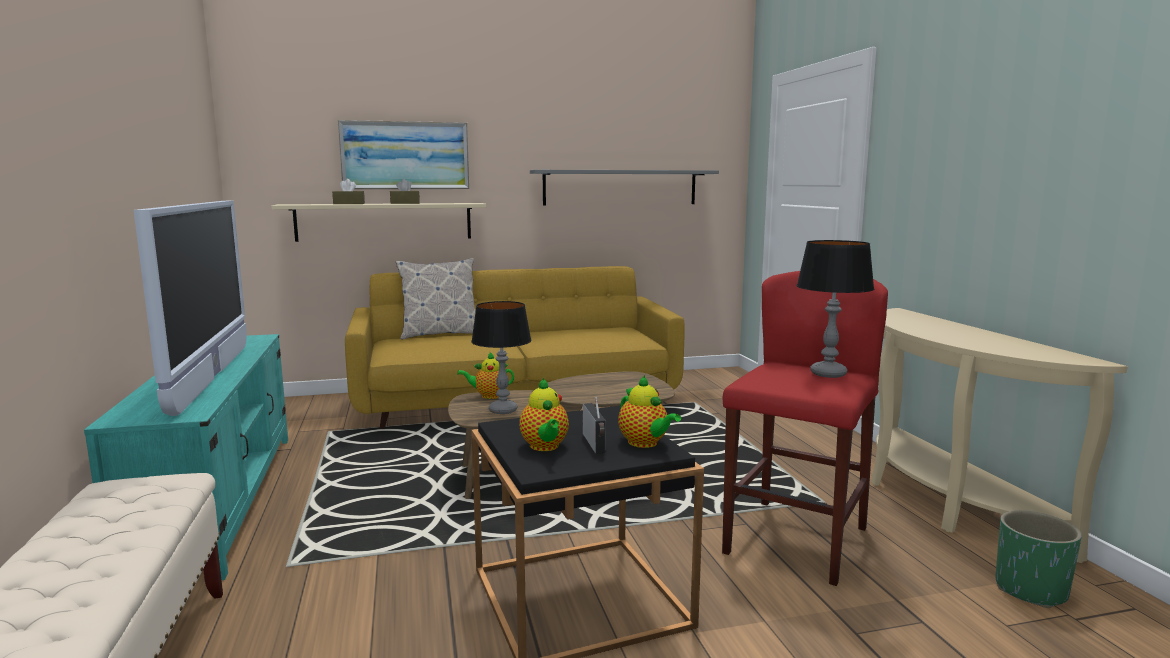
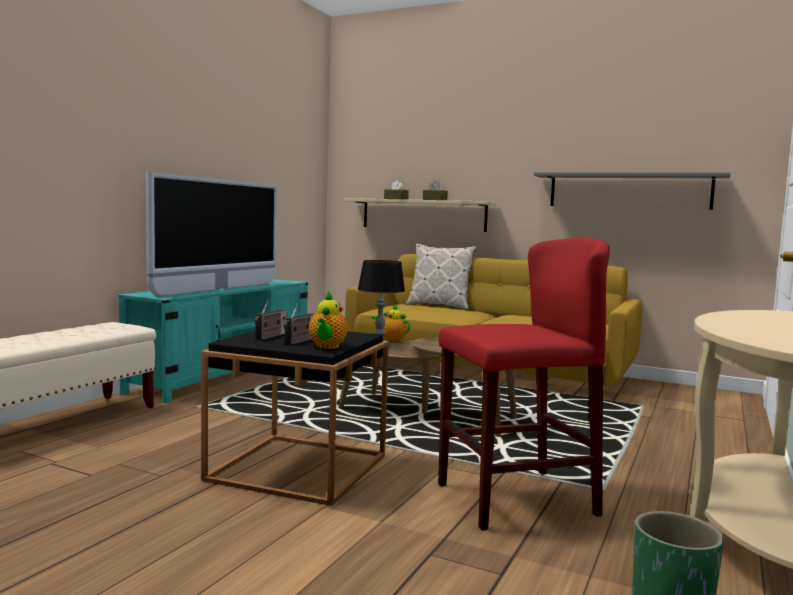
camera: 40 degrees right, 5 degrees down
(405, 155) = (442, 163): picture -> none
(545, 447) = (270, 336): teapot -> radio
(828, 374) = (541, 332): table lamp -> none

